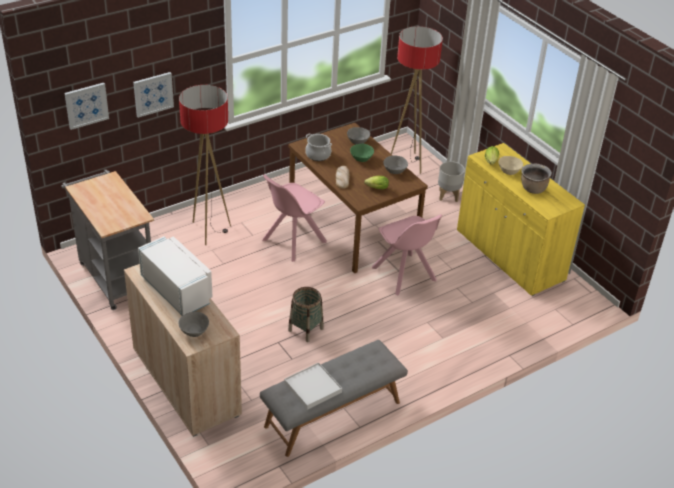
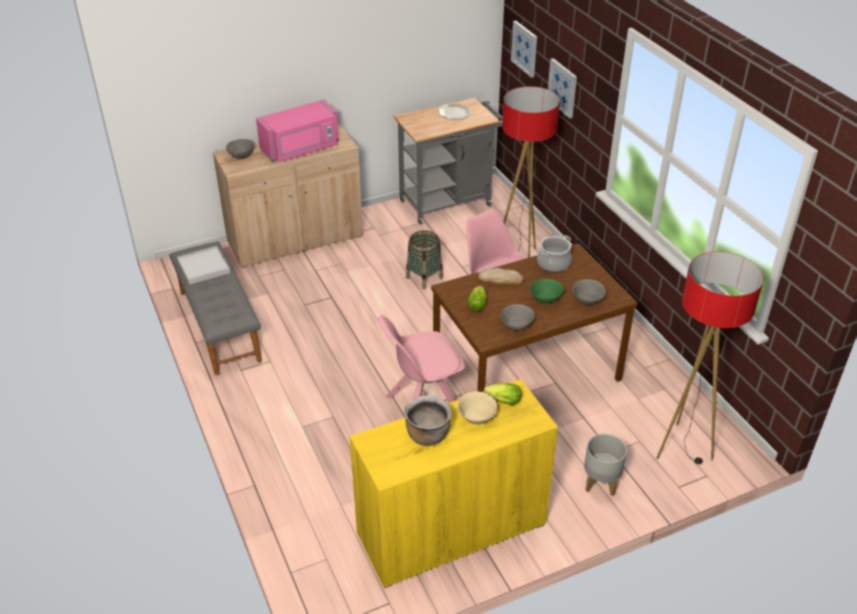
camera: 100 degrees right, 0 degrees up
(98, 197) = (455, 112): none -> plate
(178, 289) = (301, 149): white microwave -> pink microwave
(305, 329) = (345, 317): basket -> basket (424, 277)

